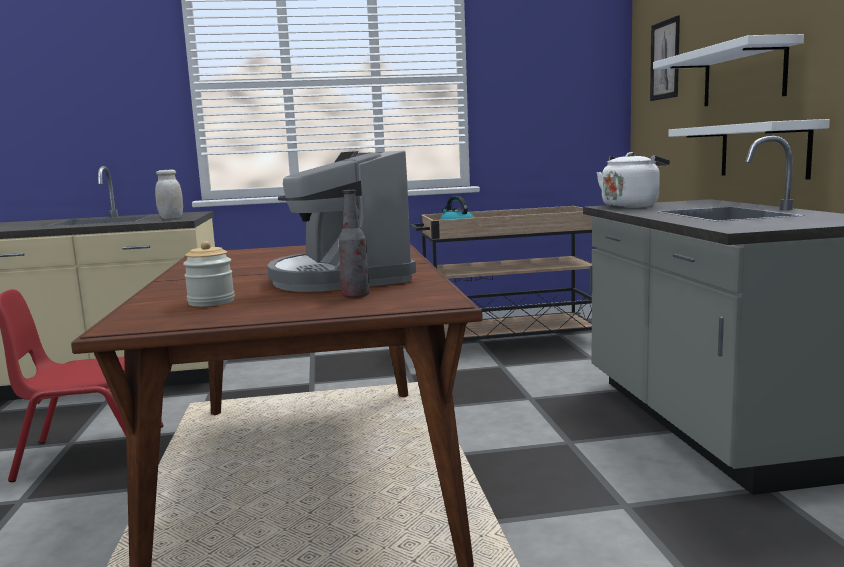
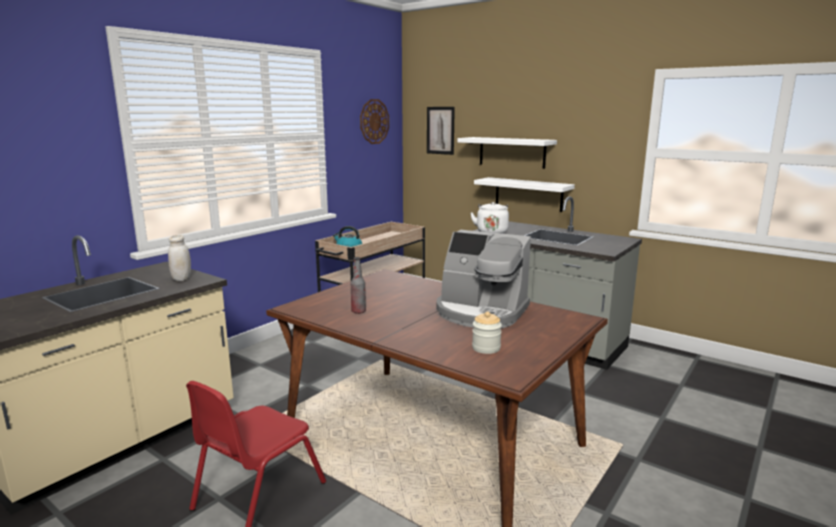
camera: 45 degrees left, 5 degrees up
(355, 296) = (538, 324): bottle -> bottle (358, 311)
(566, 58) = (374, 121): none -> wall clock

